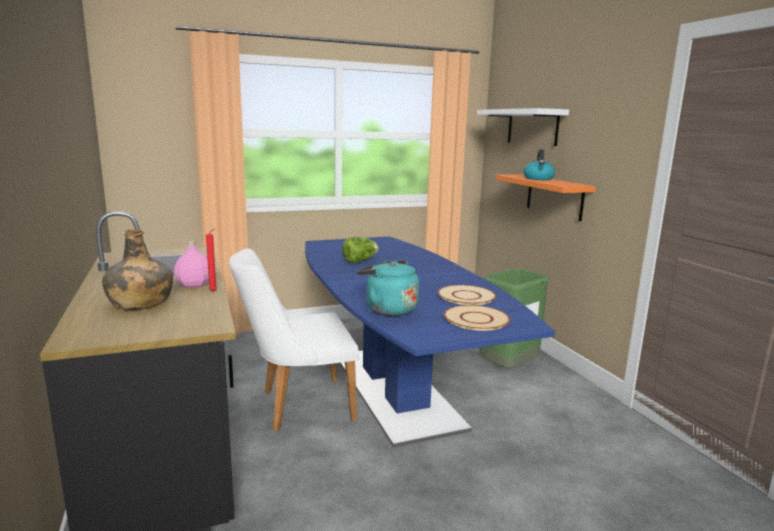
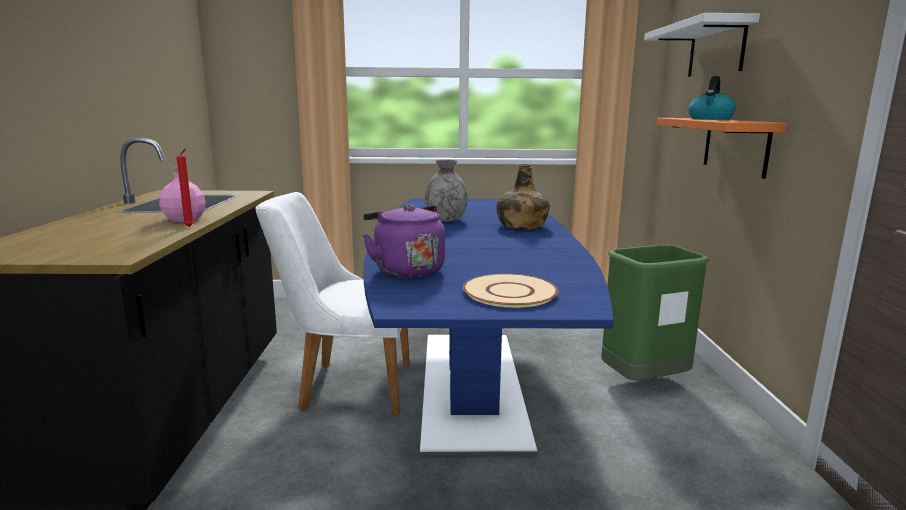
camera: 20 degrees right, 0 degrees up
(140, 303) = (97, 231): green bottle -> green bottle (521, 226)
(359, 261) = (445, 220): lettuce -> grey vase
(388, 309) = (406, 270): turquoise kettle -> purple kettle
(466, 296) = (531, 265): beige plate -> none

